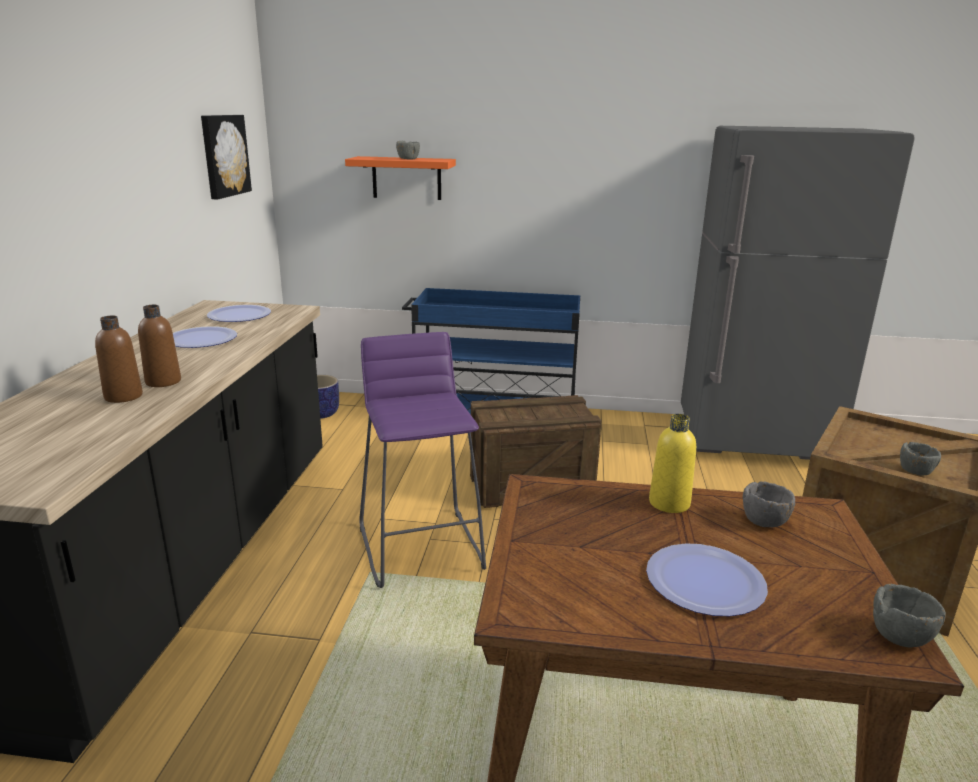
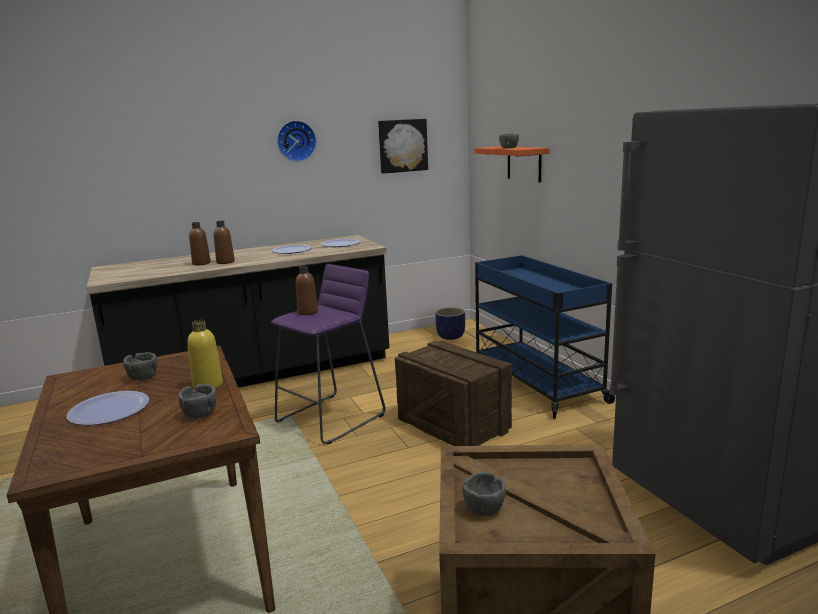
camera: 60 degrees right, 5 degrees down
(123, 147) = (296, 141): none -> wall clock
(403, 410) = (308, 312): none -> brown bottle
(900, 635) = (60, 470): grey bowl -> grey bowl (143, 377)

